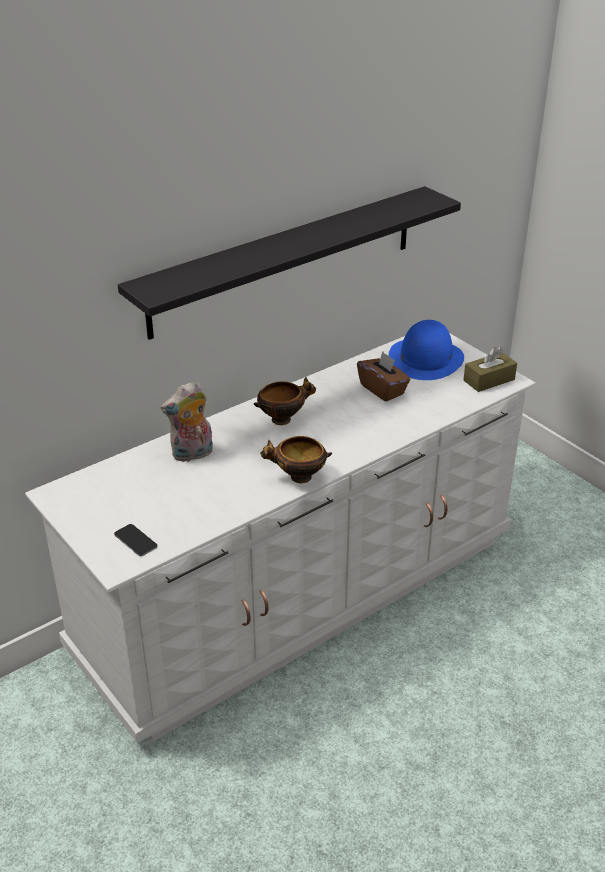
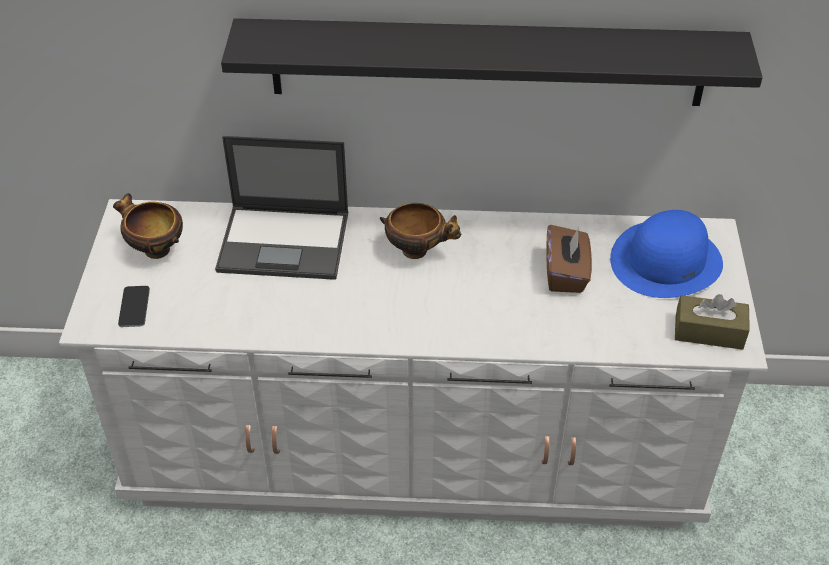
camera: 40 degrees right, 10 degrees up
(192, 454) = (285, 242): plush toy -> laptop
(298, 477) = (351, 330): bowl -> bowl (154, 249)

